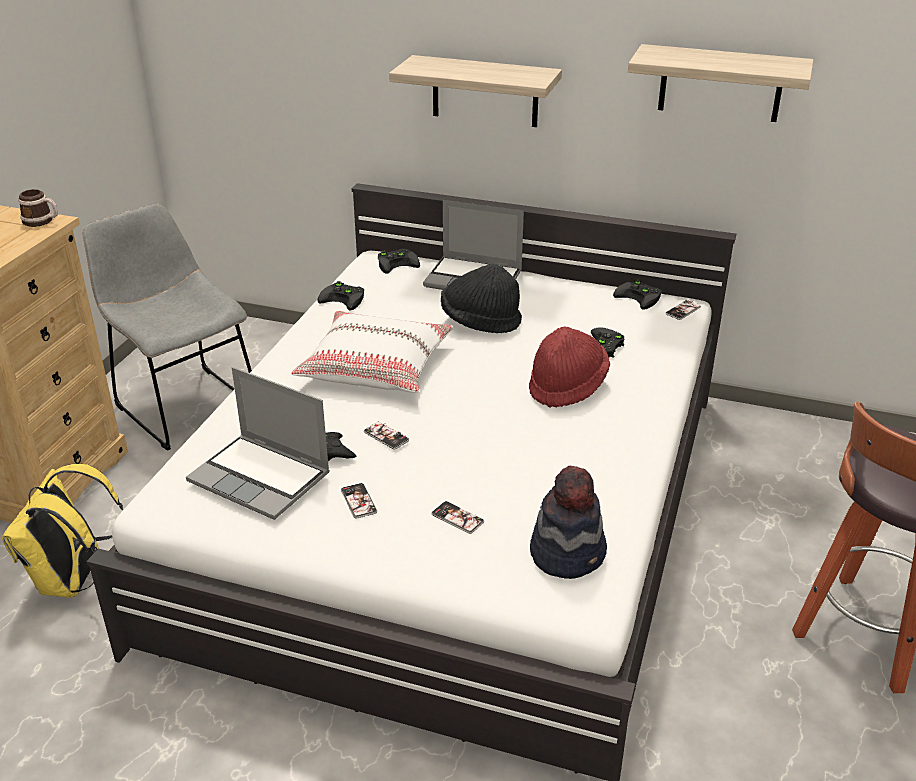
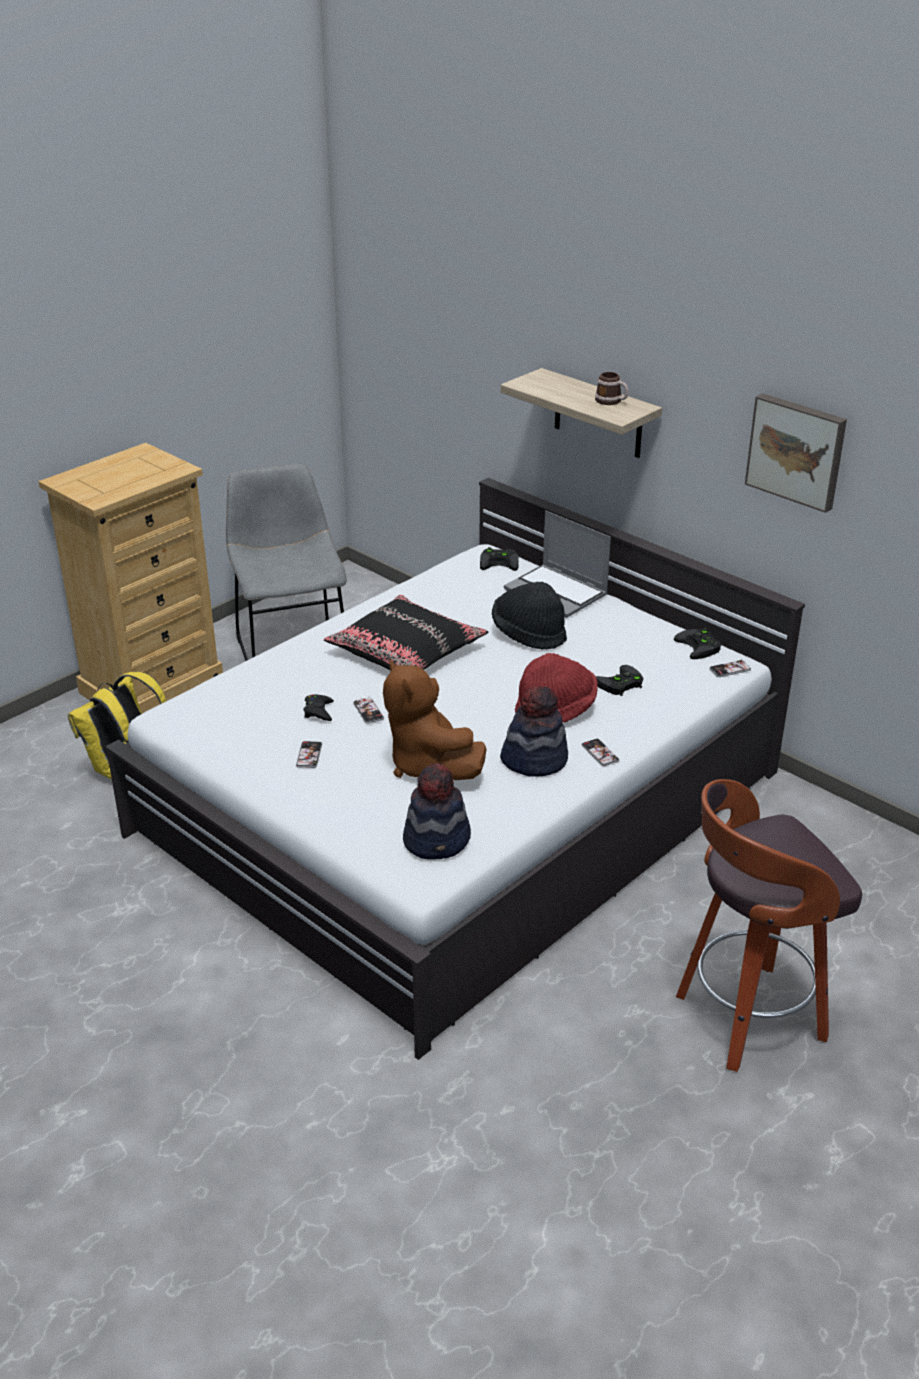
camera: 25 degrees right, 0 degrees up
(42, 221) = (173, 467): mug -> mug (611, 401)
(262, 478) = (250, 717): laptop -> none
(345, 299) = (427, 585): black game controller -> none
(376, 366) = (406, 651): white pillow -> black pillow
(457, 518) = (374, 789): phone -> phone (600, 753)
(491, 475) = (428, 765): none -> brown plush toy
(589, 439) = (534, 759): none -> hat
(720, 83) = (797, 451): shelf -> picture

